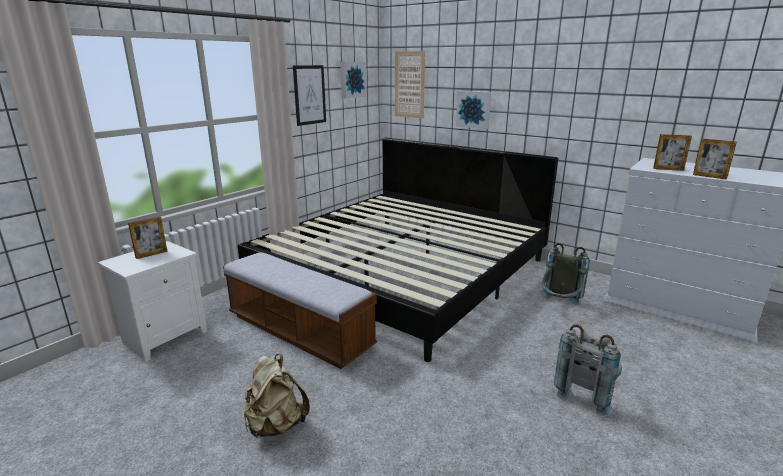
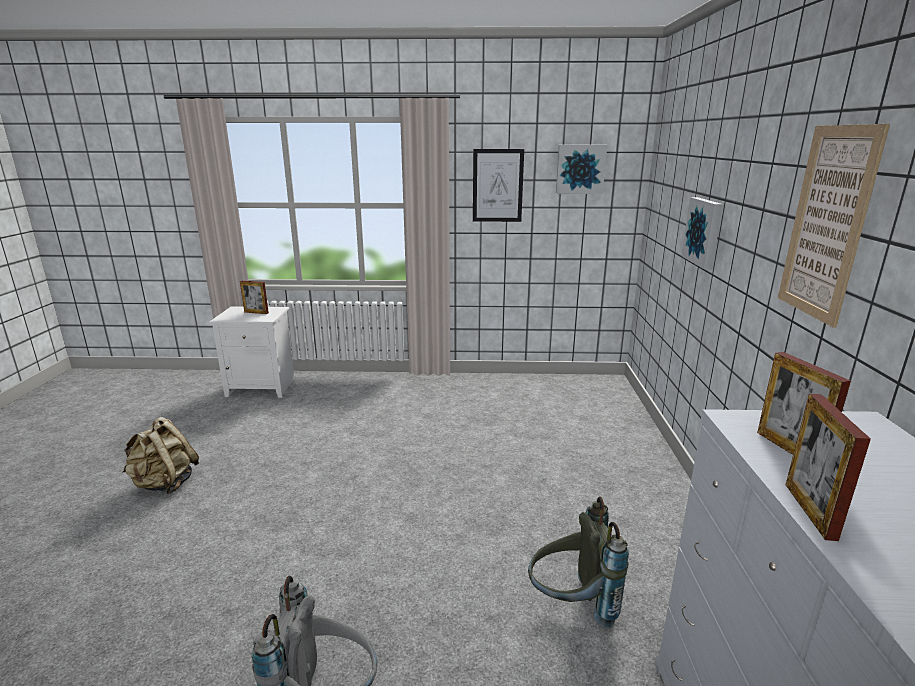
camera: 55 degrees right, 0 degrees up
(299, 331) = (314, 434): bench -> none
(402, 271) = (504, 436): bed -> none
(409, 85) = (664, 181): picture -> picture (827, 223)

